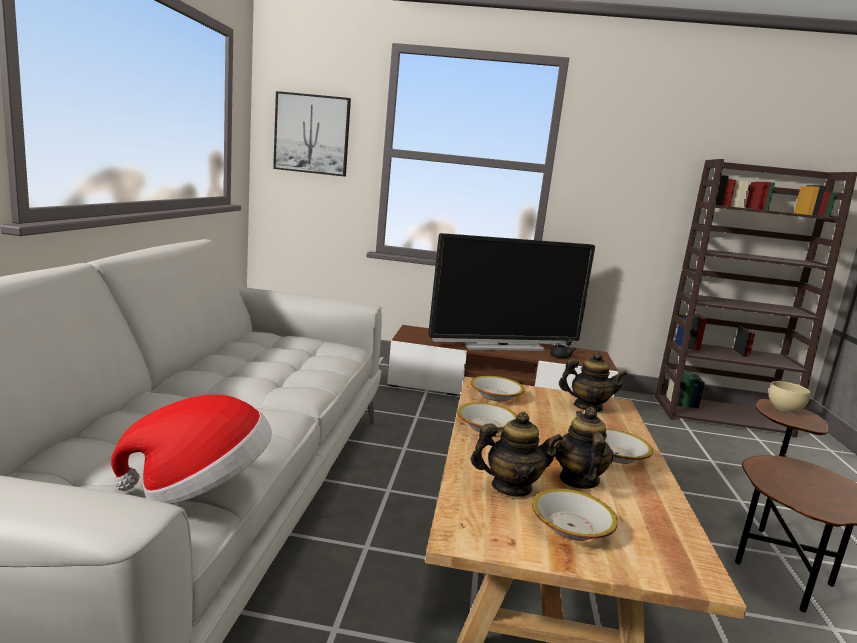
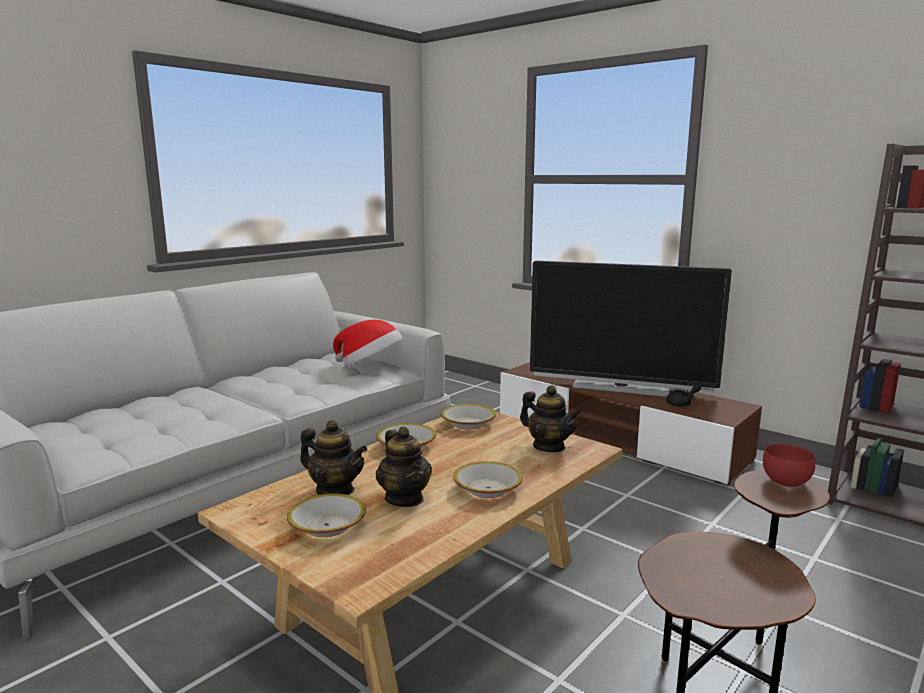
camera: 35 degrees right, 0 degrees up
(201, 487) = (123, 444): hat -> hat (370, 366)
(312, 134) = (467, 169): picture -> none
(578, 480) = (405, 498): teapot -> teapot turned 120 degrees clockwise
(785, 409) = (788, 482): beige bowl -> red bowl

